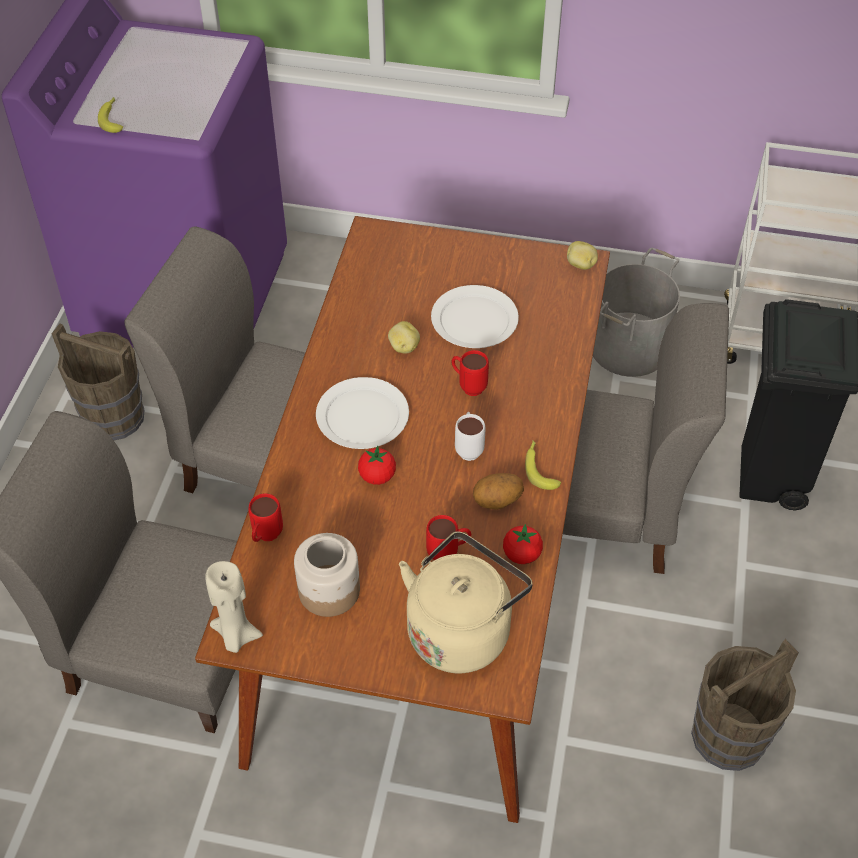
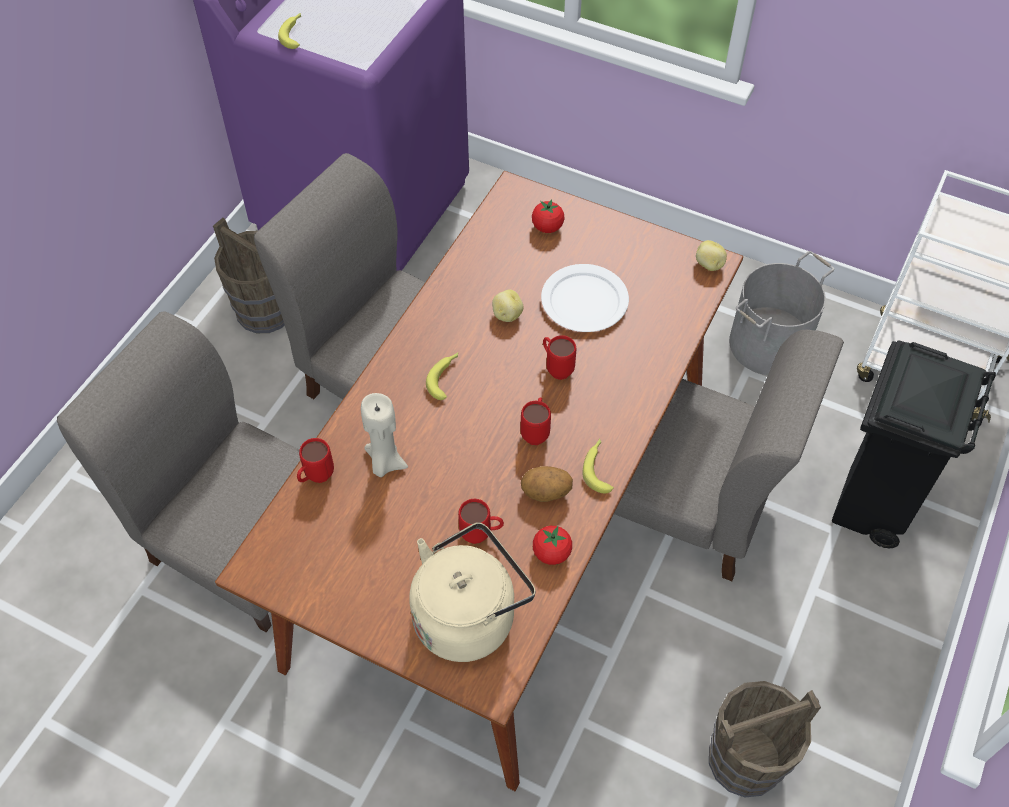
camera: 15 degrees right, 5 degrees up
(236, 635) = (258, 569): beige candle -> beige candle (385, 462)
(328, 591) = (356, 545): jar -> none
(363, 417) = (445, 377): white plate -> banana
(377, 476) = (439, 441): tomato -> tomato (547, 227)
(469, 448) = (536, 431): white mug -> red mug

